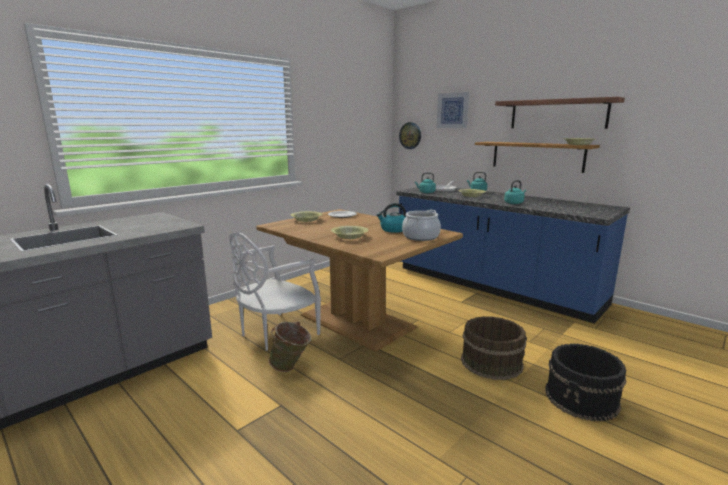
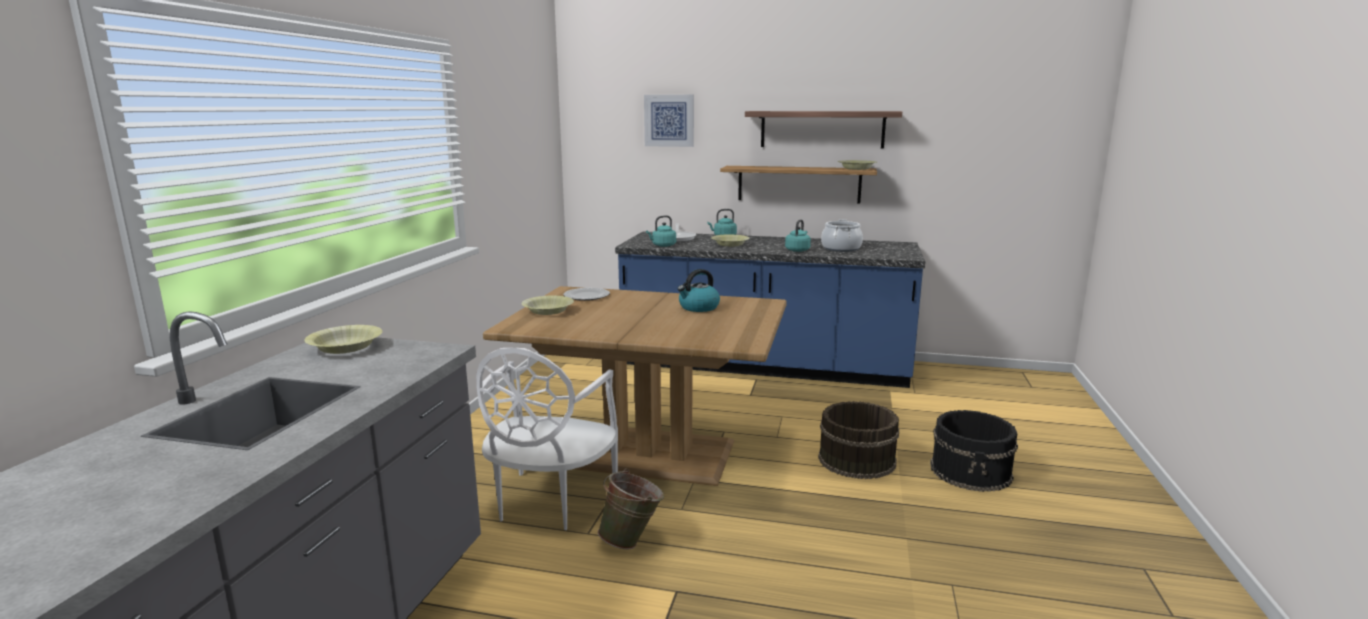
camera: 30 degrees left, 0 degrees up
(349, 236) = (662, 327): yellow bowl -> yellow bowl (346, 348)
(410, 135) = (597, 157): wall clock -> none
(420, 237) = (749, 312): cooking pot -> cooking pot (841, 248)

